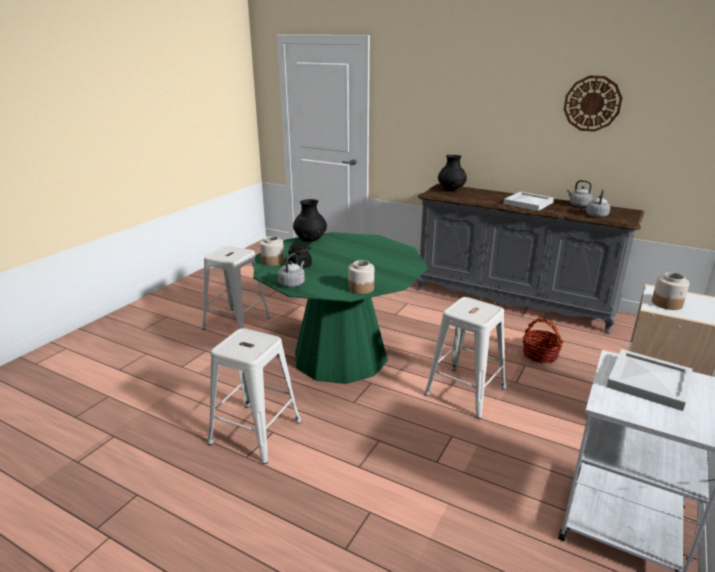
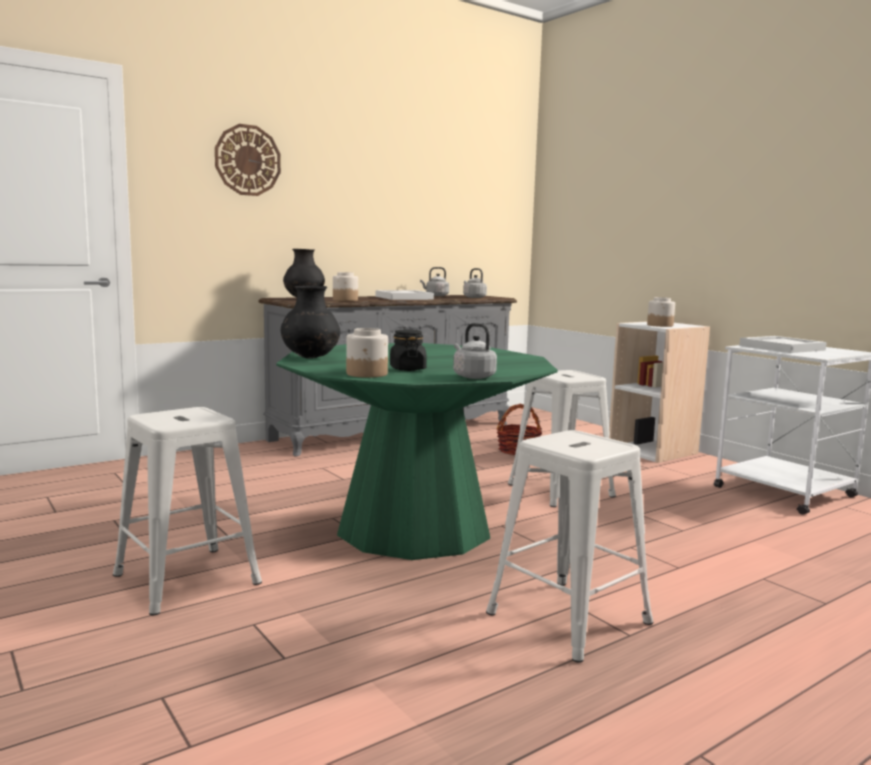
camera: 65 degrees left, 15 degrees down
(361, 288) = (526, 364): jar -> jar (345, 300)
(592, 103) = (422, 184): wall clock -> wall clock (247, 160)

